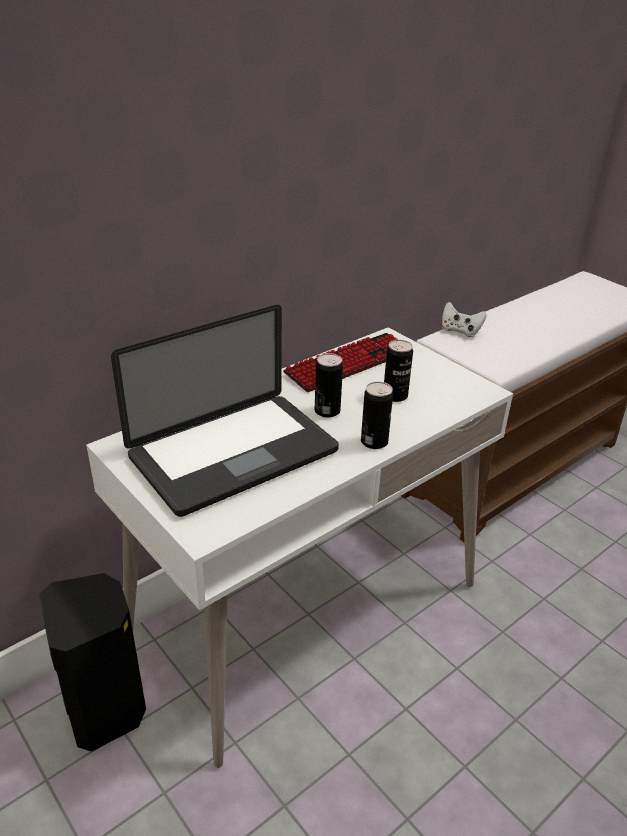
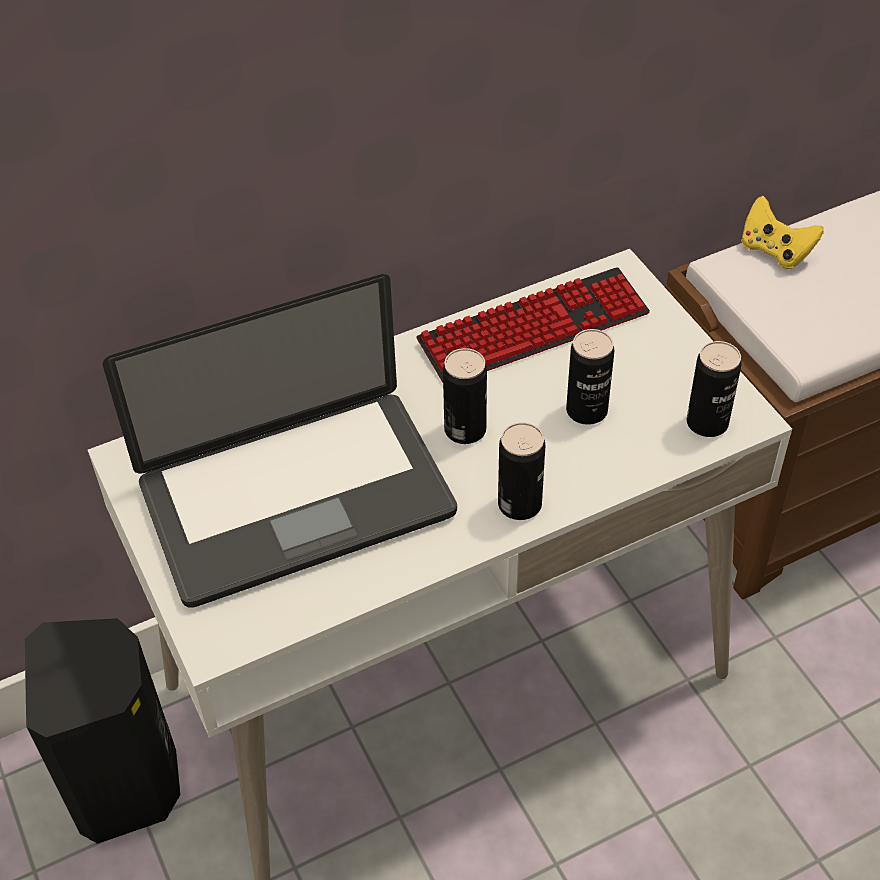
camera: 15 degrees right, 15 degrees up
(460, 331) = (775, 251): white game controller -> yellow game controller
(465, 395) = (707, 423): none -> can

